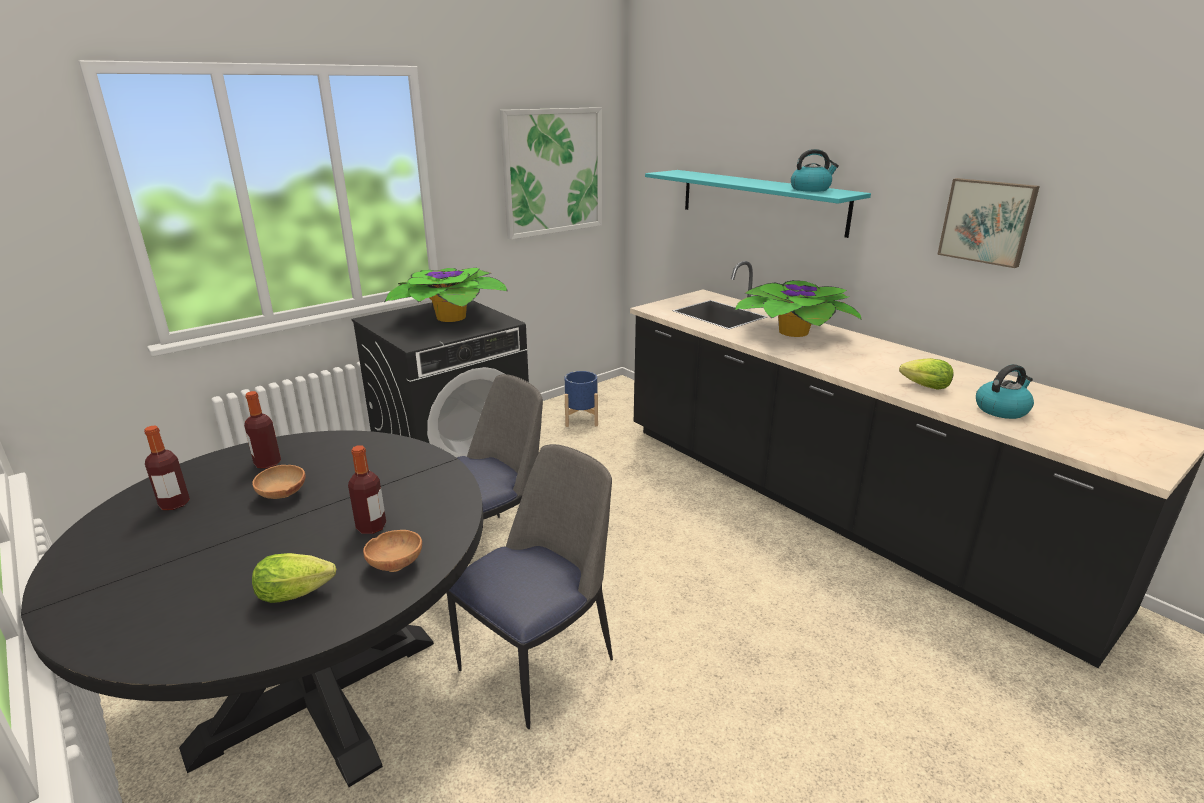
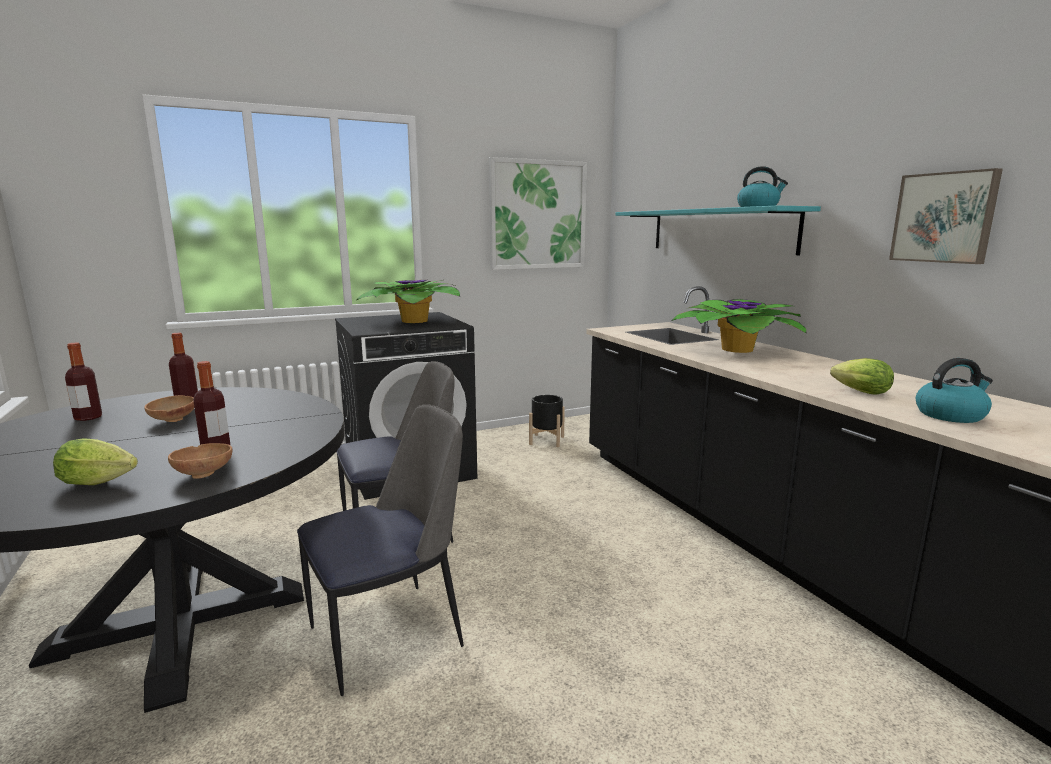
camera: 15 degrees right, 10 degrees down
(581, 419) = (546, 440): blue planter -> black planter

